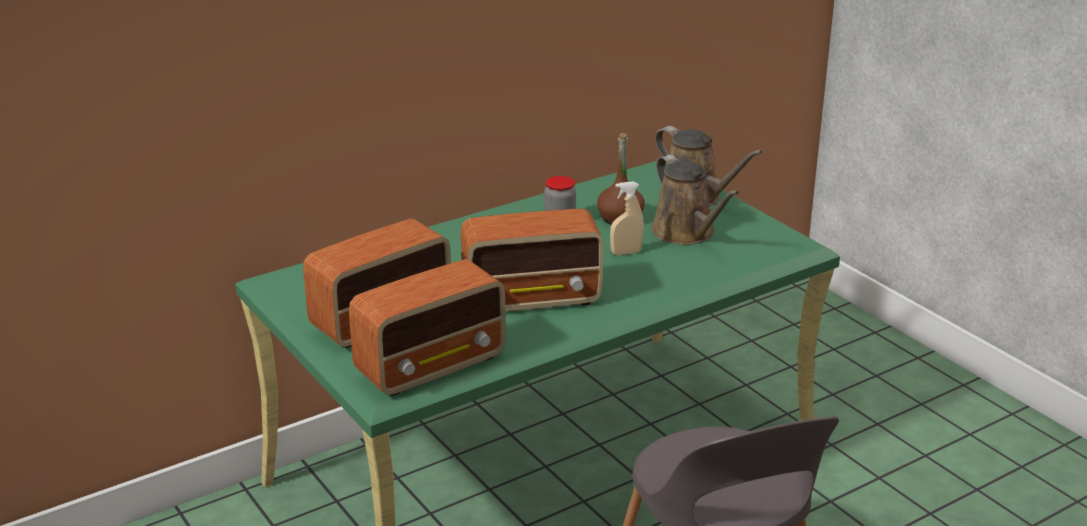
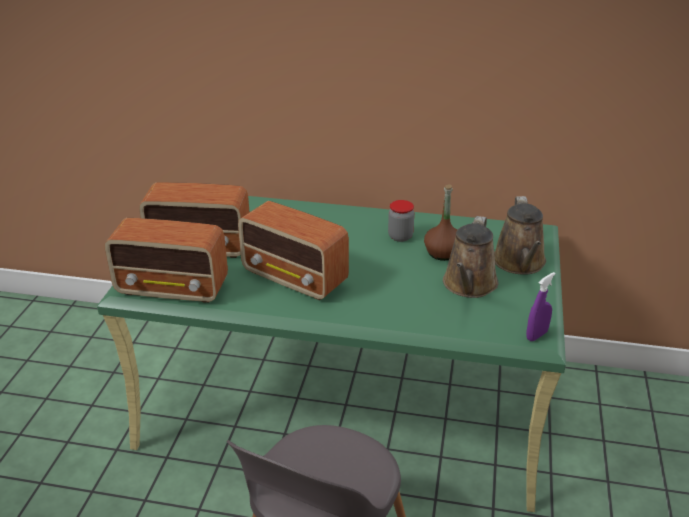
camera: 45 degrees right, 5 degrees up
(626, 253) = (403, 278): beige spray bottle -> none
(796, 243) = (536, 335): none -> purple spray bottle

